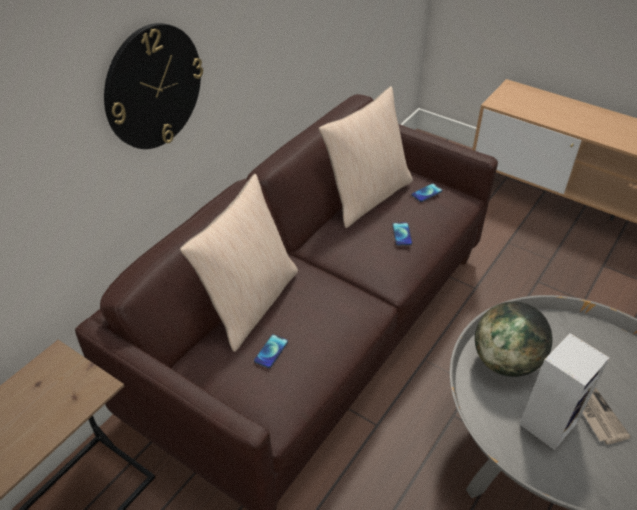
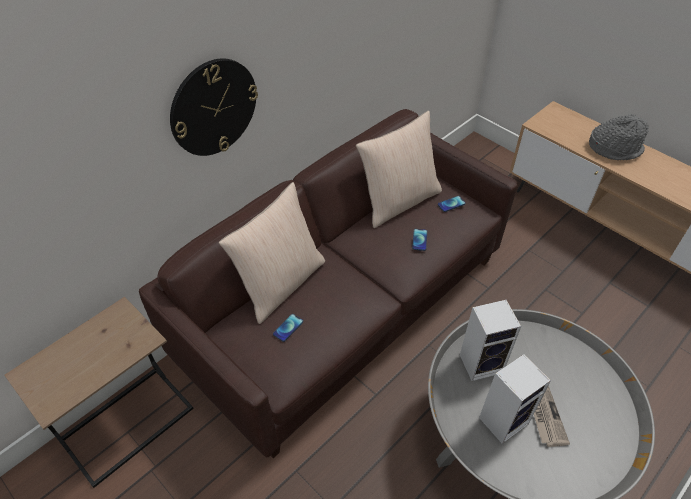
camera: 10 degrees right, 5 degrees up
(505, 361) = (482, 363): globe -> speaker
(585, 118) = (614, 148): none -> grey hat

